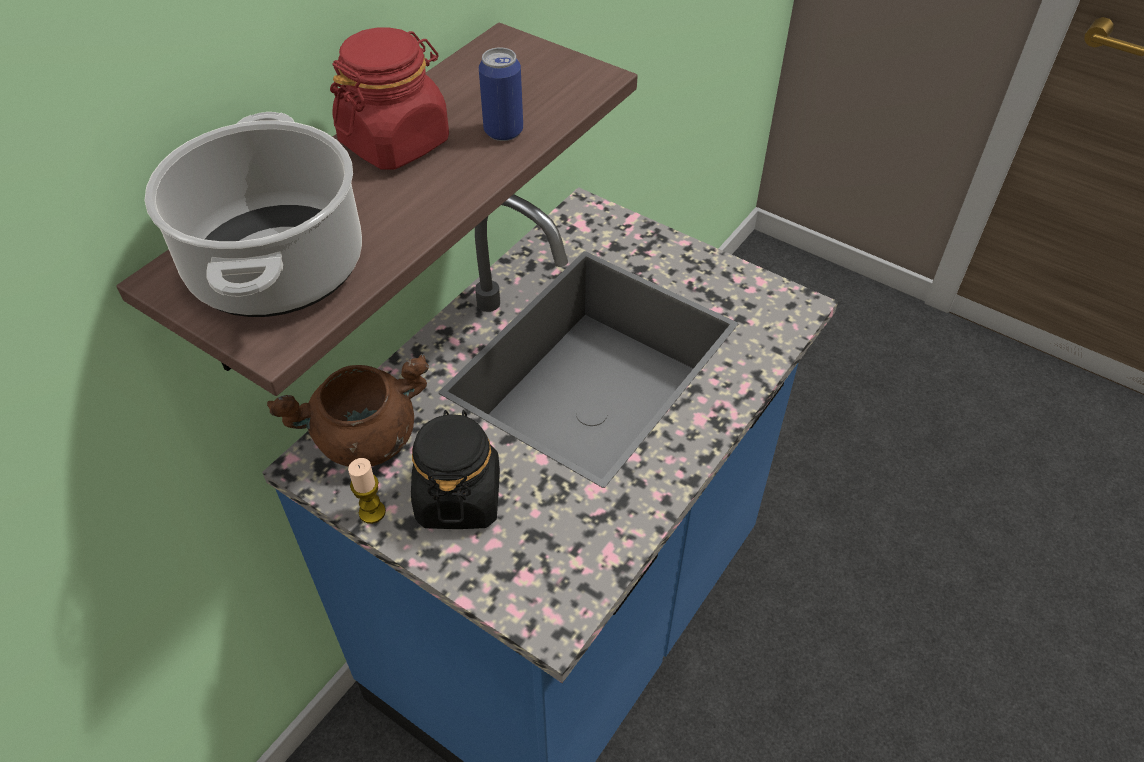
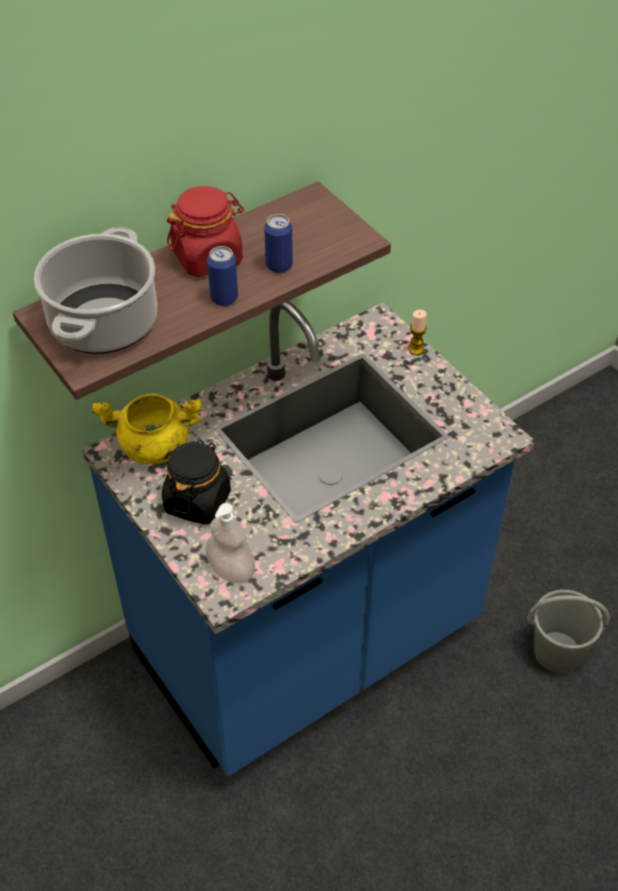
camera: 20 degrees right, 0 degrees up
(364, 440) = (153, 446): brown cooking pot -> yellow cooking pot
(372, 512) = (139, 494): candle -> candle (416, 349)
(447, 190) = (224, 298): none -> can
(548, 581) = (231, 570): none -> soap dispenser
(839, 541) = (558, 652): none -> grey bucket

